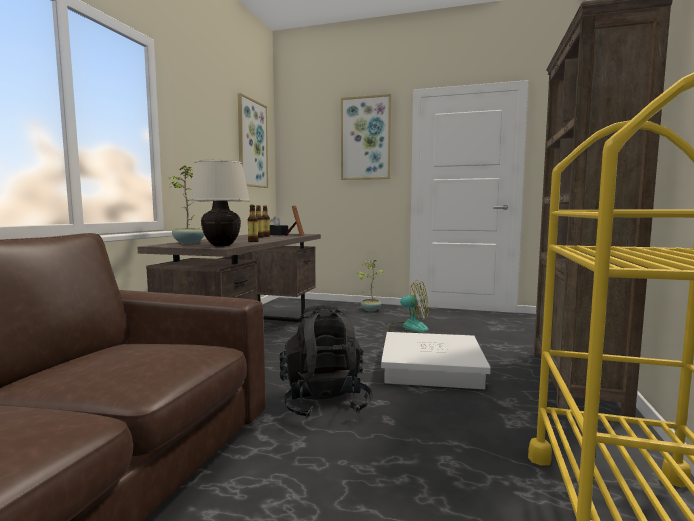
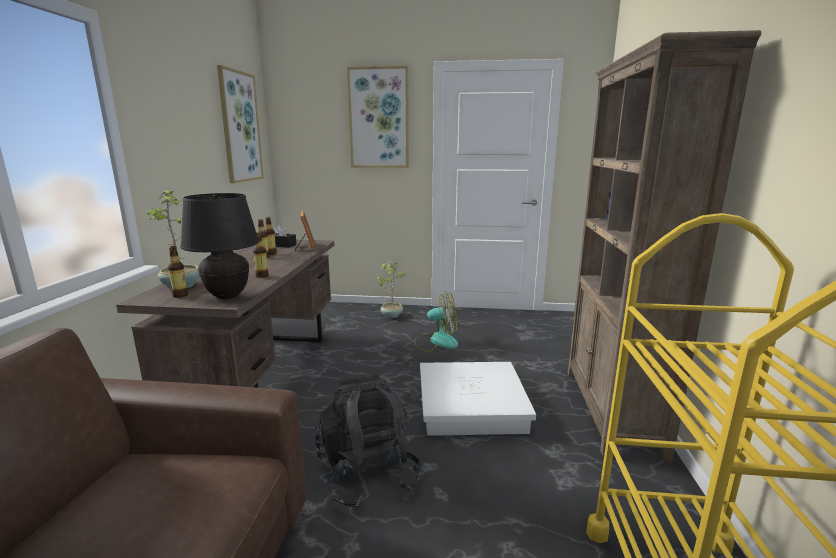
camera: 10 degrees left, 10 degrees up
(186, 245) = (180, 295): none -> bottle
(222, 245) = (227, 296): beige table lamp -> black table lamp

